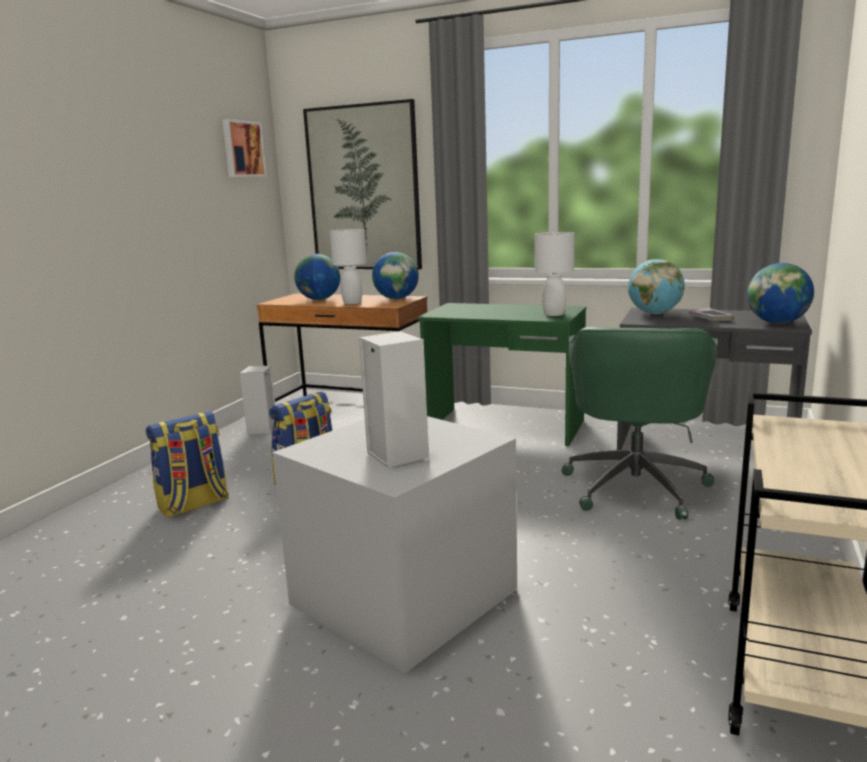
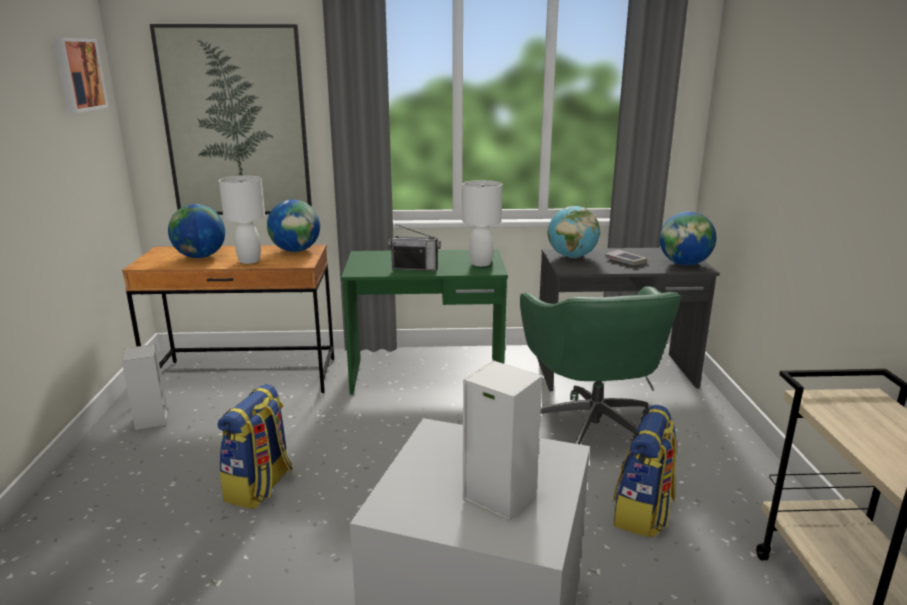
camera: 25 degrees left, 5 degrees up
(193, 505) = (135, 557): backpack -> backpack (642, 513)
(487, 314) = (415, 268): none -> radio

